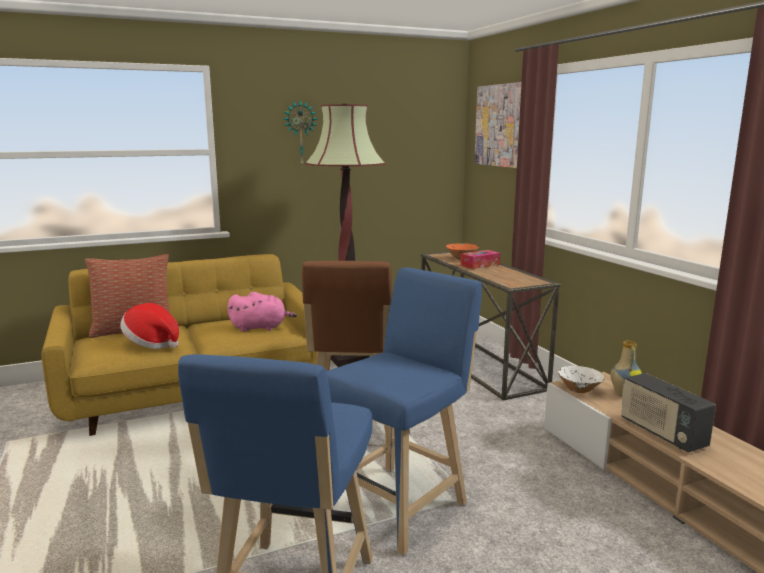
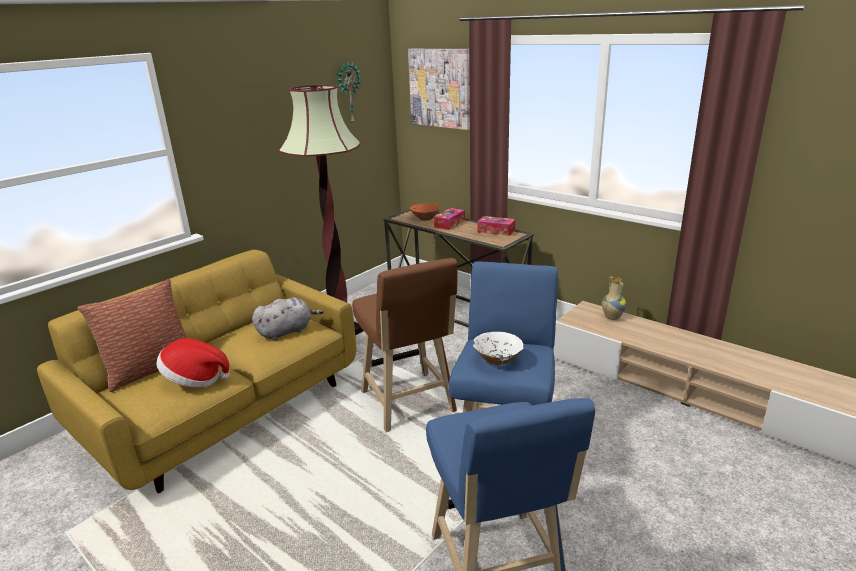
camera: 25 degrees left, 10 degrees up
(260, 327) = (287, 331): pink plush toy -> grey plush toy
(300, 133) = (253, 116): wall clock -> wall clock (348, 92)
(521, 276) = (496, 231): none -> tissue box
(579, 390) = (581, 322): white bowl -> white bowl (497, 360)
(661, 433) = (661, 345): radio -> none

